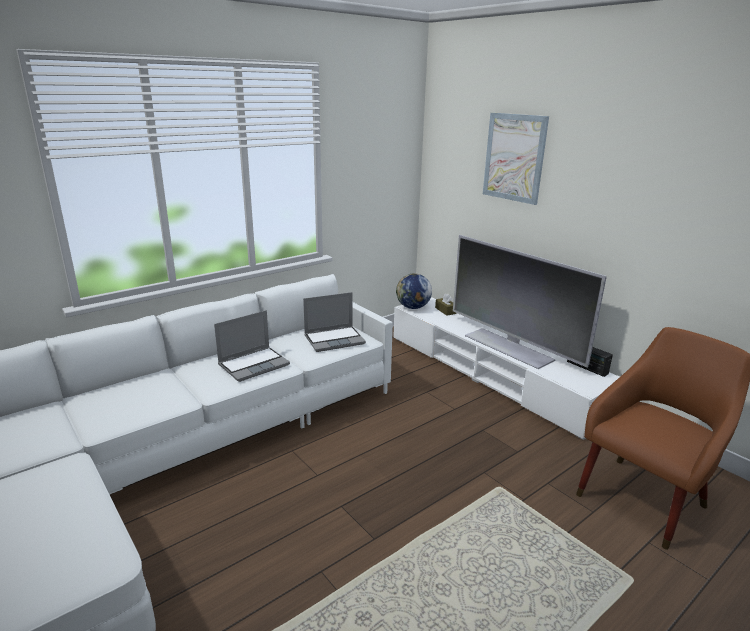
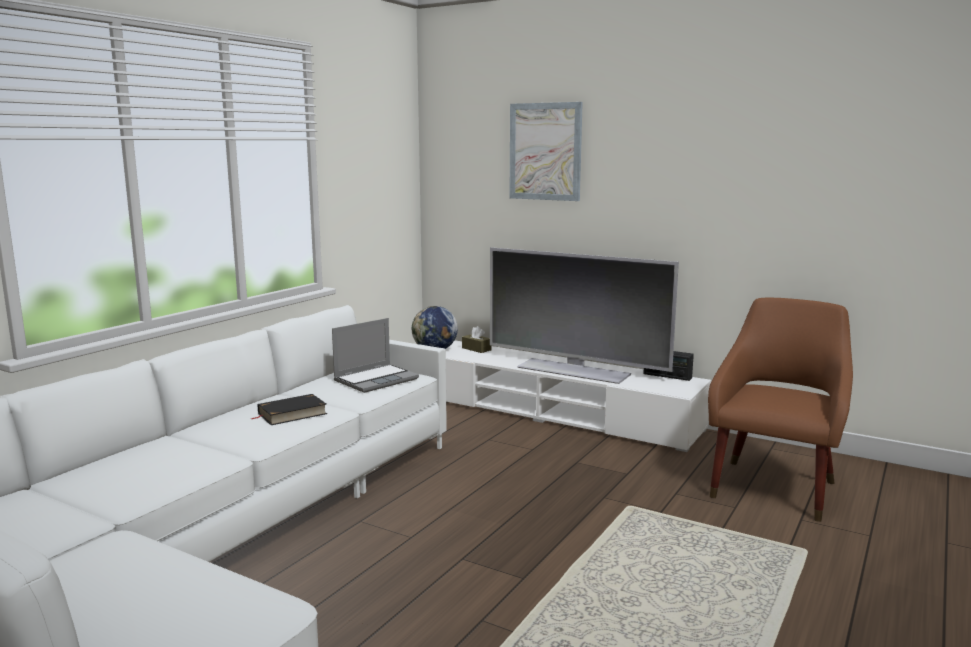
camera: 20 degrees left, 10 degrees down
(254, 364) = (292, 414): laptop -> black book

